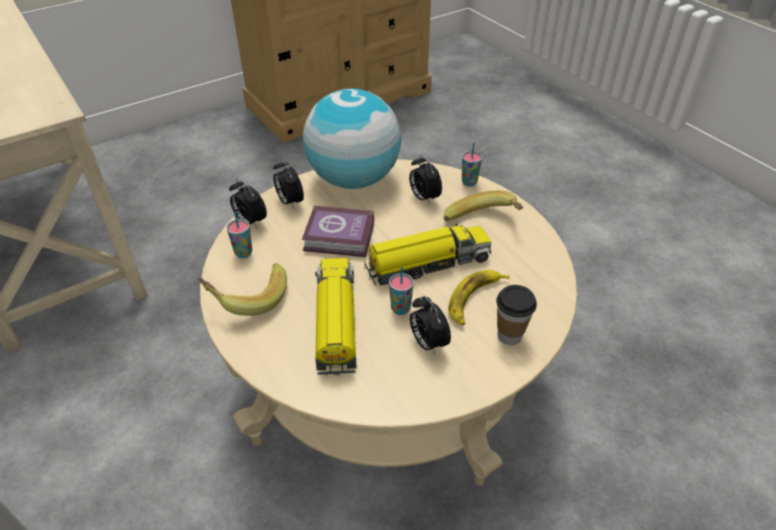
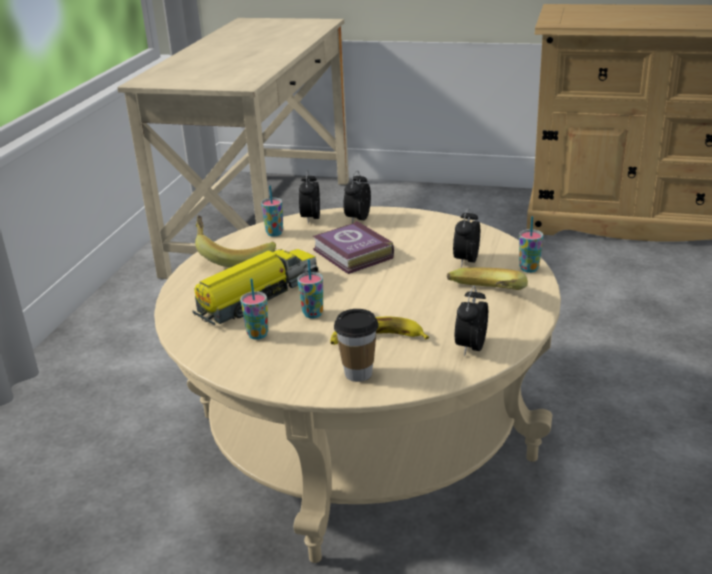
camera: 50 degrees right, 15 degrees down
(354, 179) = (432, 226): globe -> none
(393, 355) = (257, 335): none -> cup
(426, 264) = (384, 300): toy truck -> none
(427, 343) = (292, 342): alarm clock -> alarm clock (470, 347)

